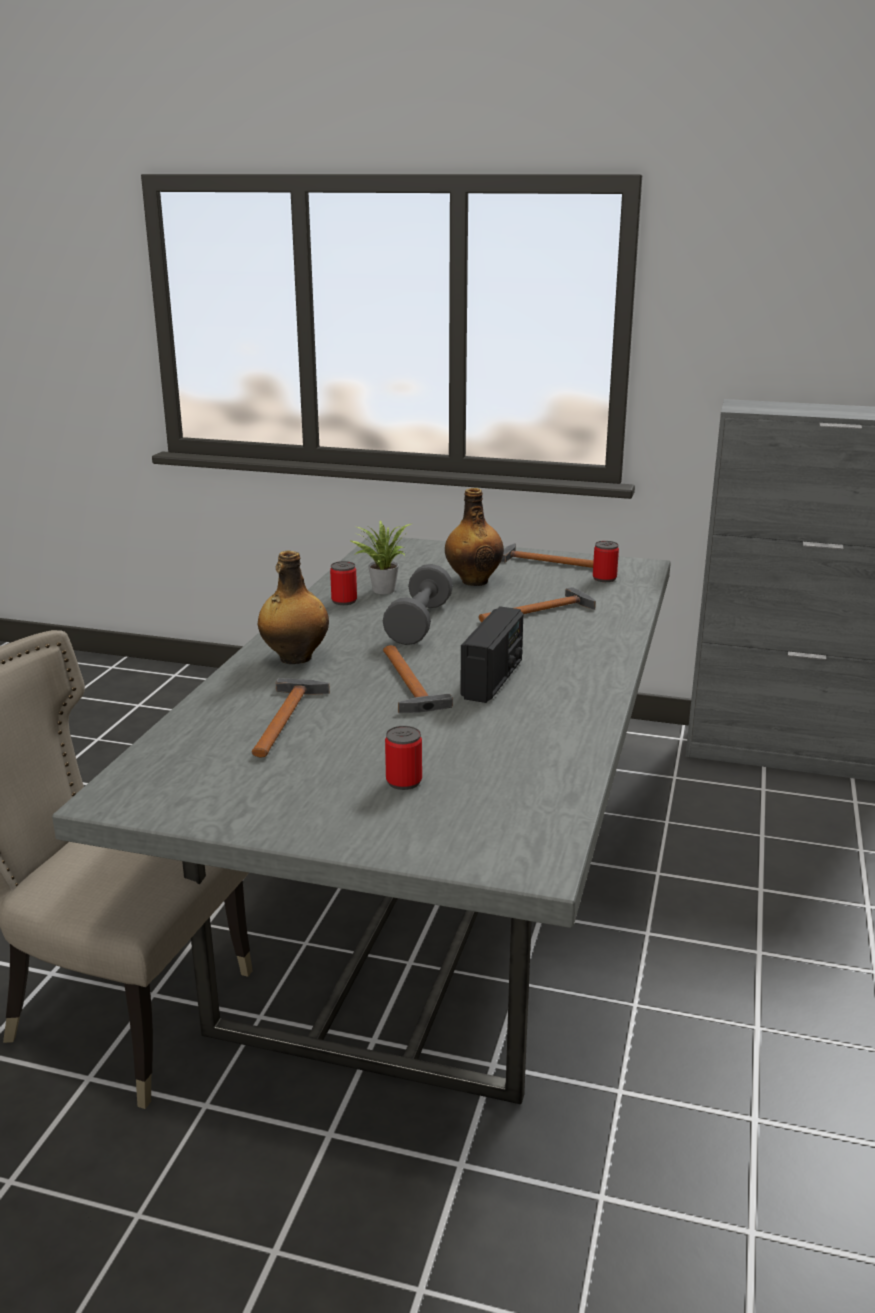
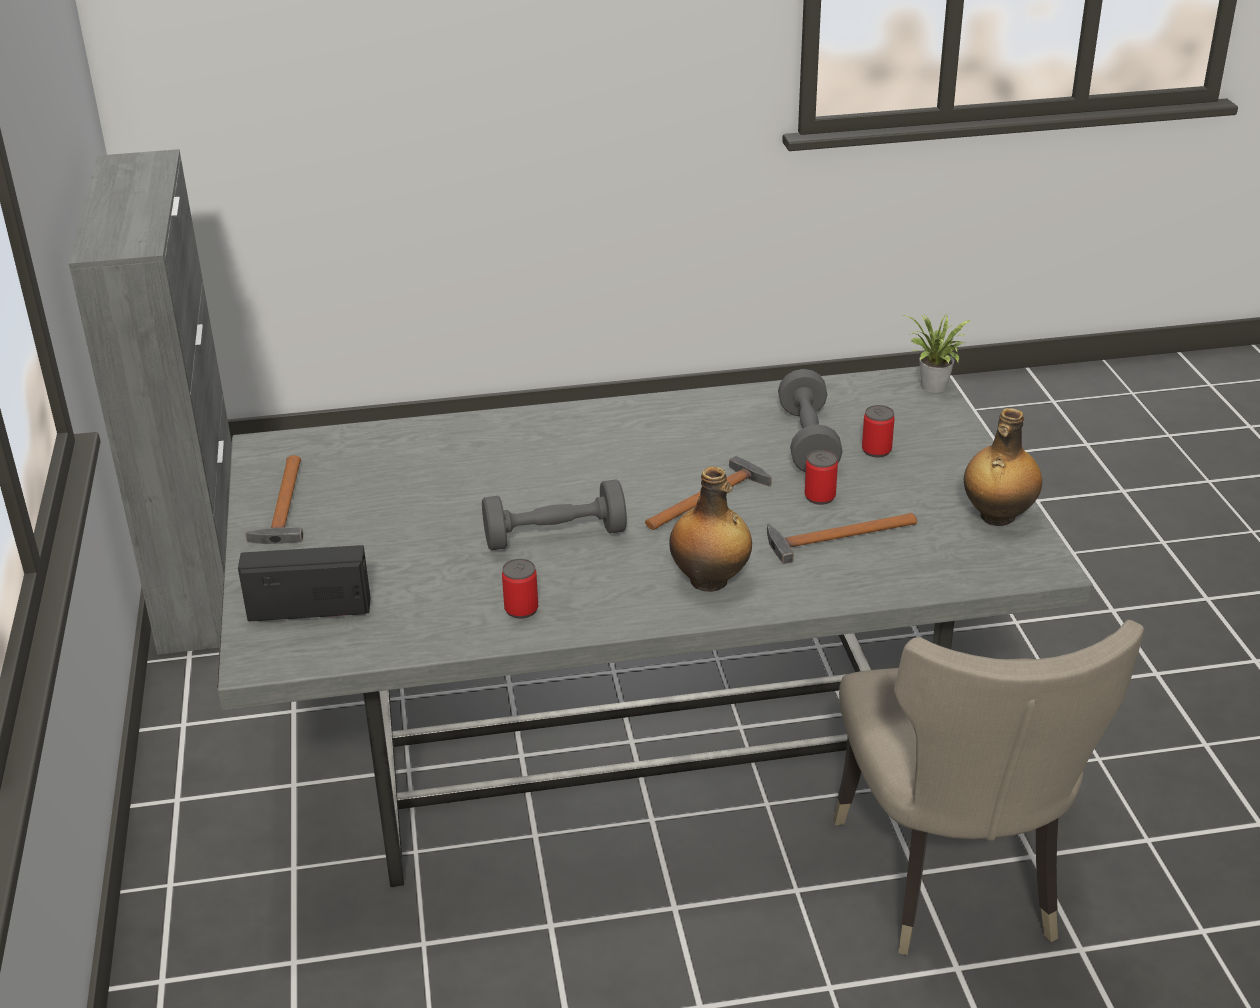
camera: 115 degrees left, 10 degrees up
(381, 589) = (461, 596): potted plant -> potted plant (933, 388)
(459, 751) = (808, 441): none -> grey dumbbell
(474, 581) = (388, 540): bottle -> bottle (997, 517)
(493, 679) = (661, 460): radio -> radio (309, 609)
(540, 611) = (462, 475): hammer -> none
(604, 578) = (328, 460): can -> can (820, 497)

